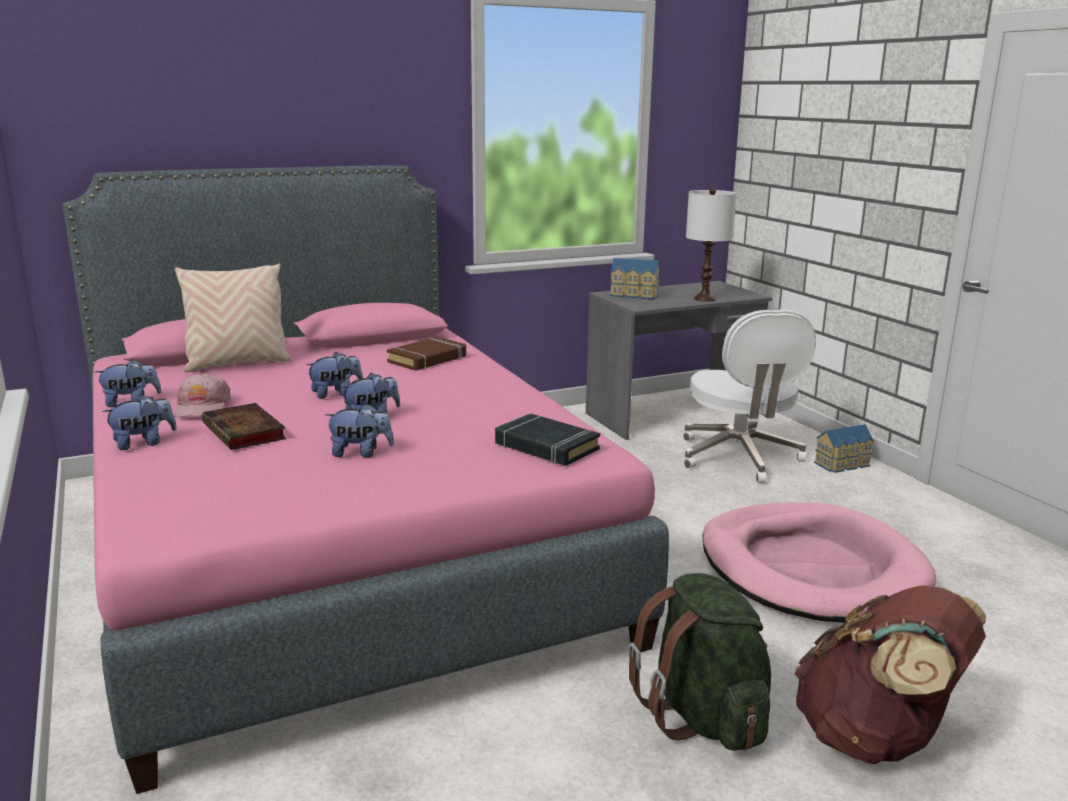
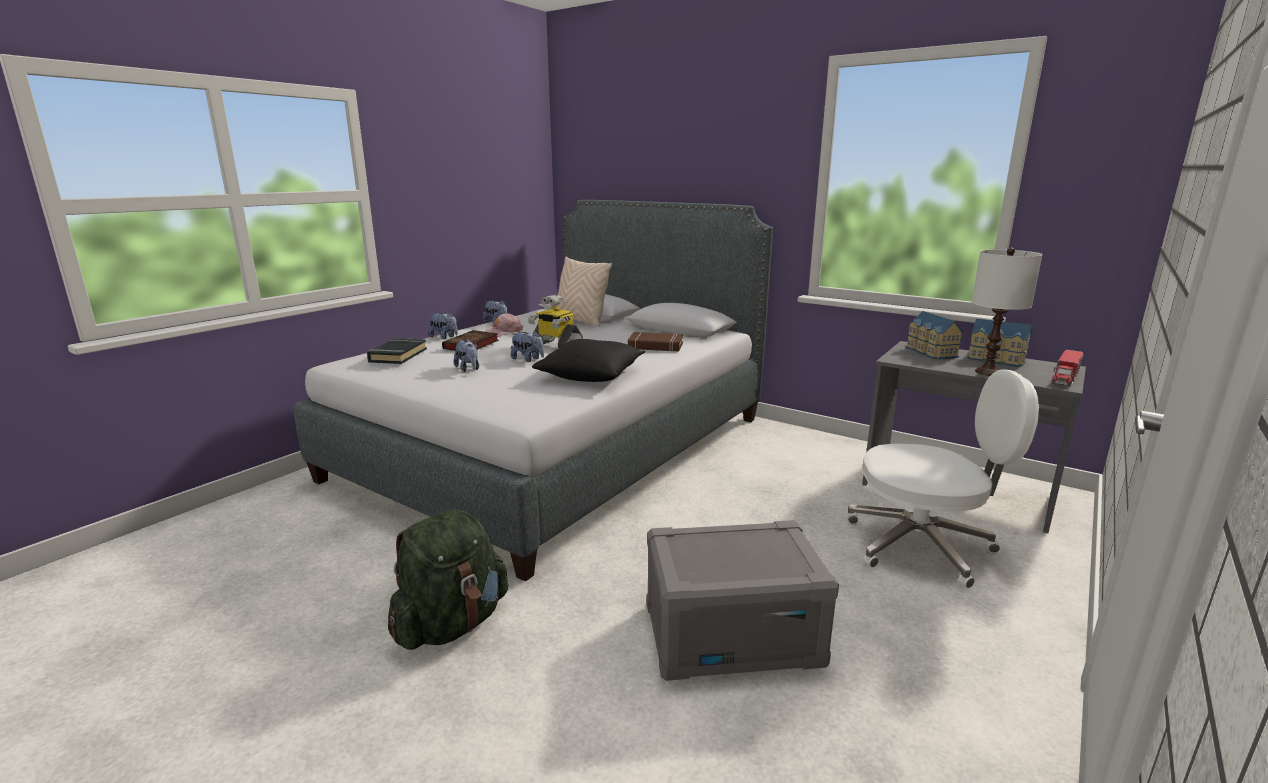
camera: 60 degrees right, 0 degrees up
(335, 547) = (558, 446): pink bed -> grey bed
(336, 394) = (555, 345): plush toy -> toy robot
(490, 403) = (591, 375): none -> black pillow
(546, 447) = (524, 401): black book -> black book (398, 355)
(737, 290) = (1065, 377): none -> toy truck
(739, 458) = (922, 545): white office chair -> white office chair turned 135 degrees counterclockwise
(811, 569) = (732, 634): pink dog bed -> grey storage box
(844, 464) = (1024, 613): toy house -> toy house (996, 360)
(875, 739) = (464, 723): brown backpack -> none

